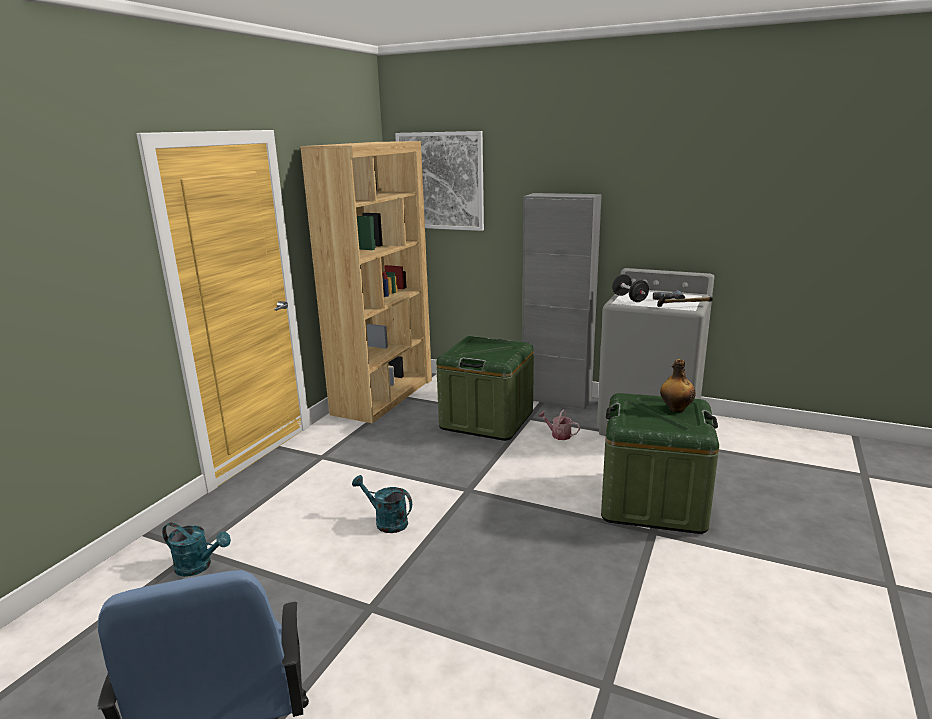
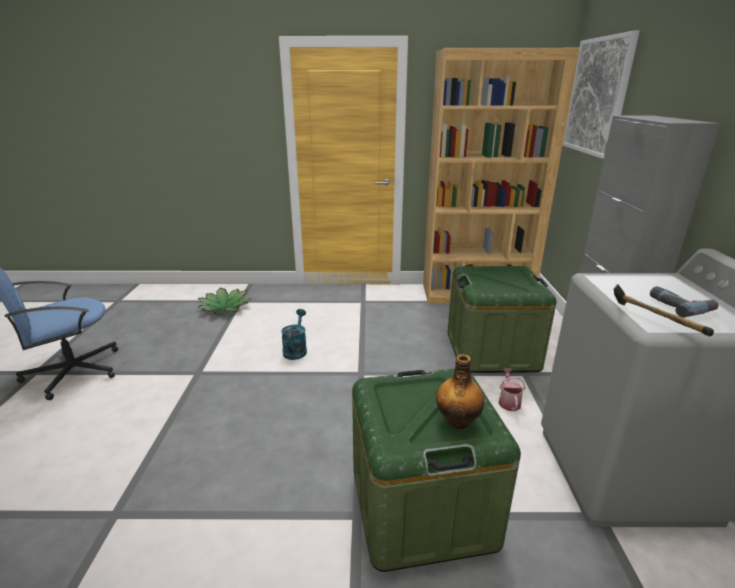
camera: 65 degrees right, 5 degrees up
(199, 566) = (225, 307): turquoise watering can -> potted plant
(629, 298) = (627, 282): black dumbbell -> none

